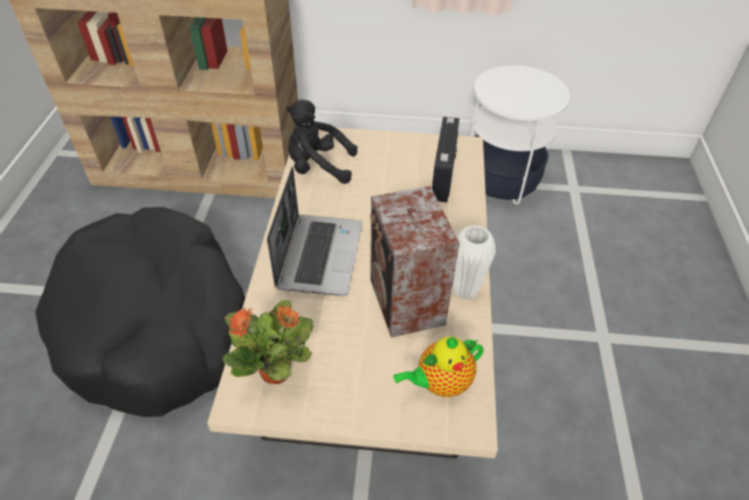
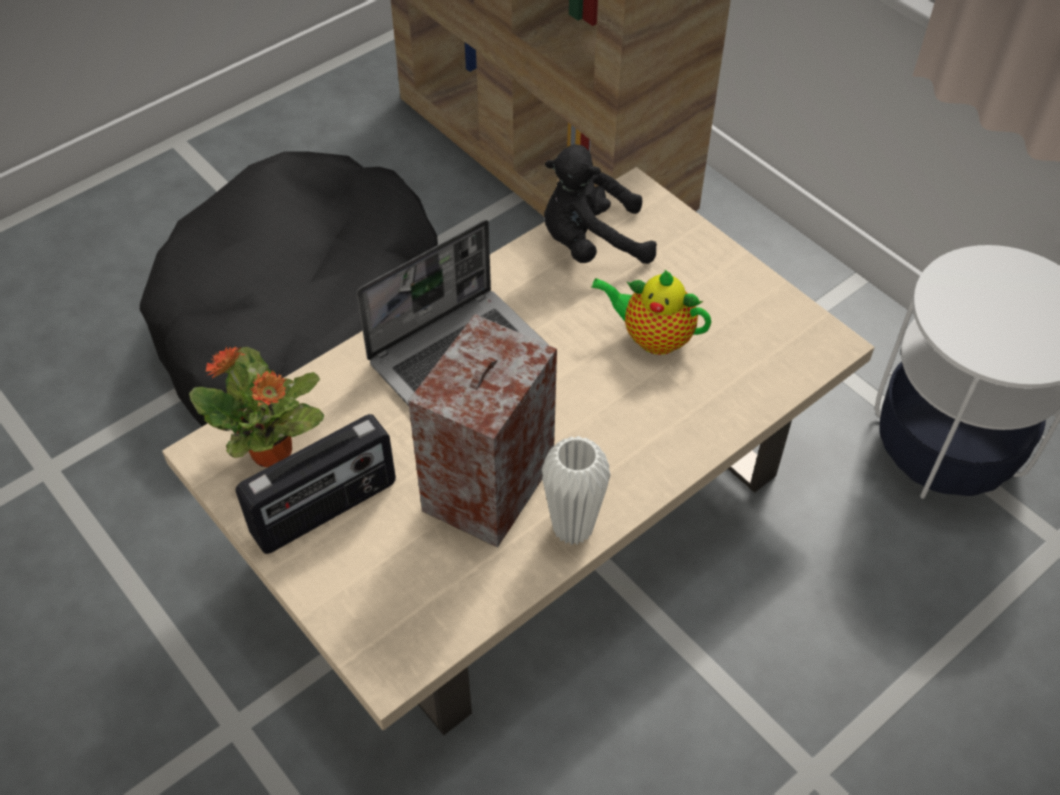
camera: 45 degrees right, 5 degrees up
(318, 167) = (591, 243): black plush toy -> black plush toy turned 60 degrees counterclockwise
(440, 383) = (410, 602): teapot -> teapot (652, 337)
(443, 177) = (737, 366): radio -> radio (325, 510)

